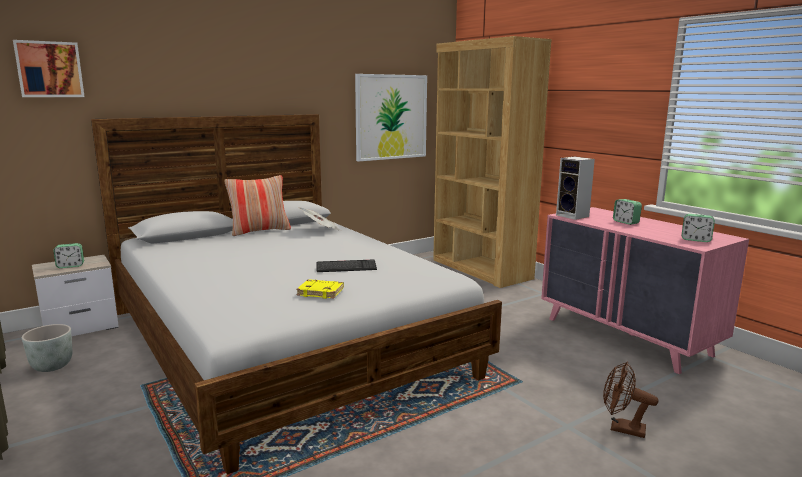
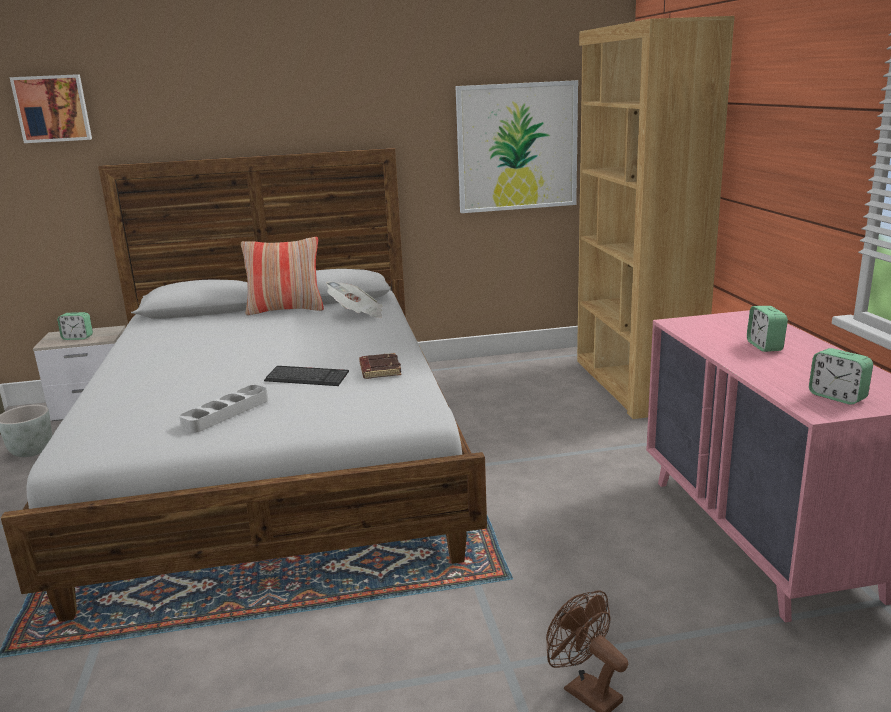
camera: 25 degrees right, 5 degrees up
(321, 292) = (226, 413): yellow book -> grey tray
(390, 259) = (379, 370): none -> brown book
(573, 216) = (692, 326): speaker -> none

